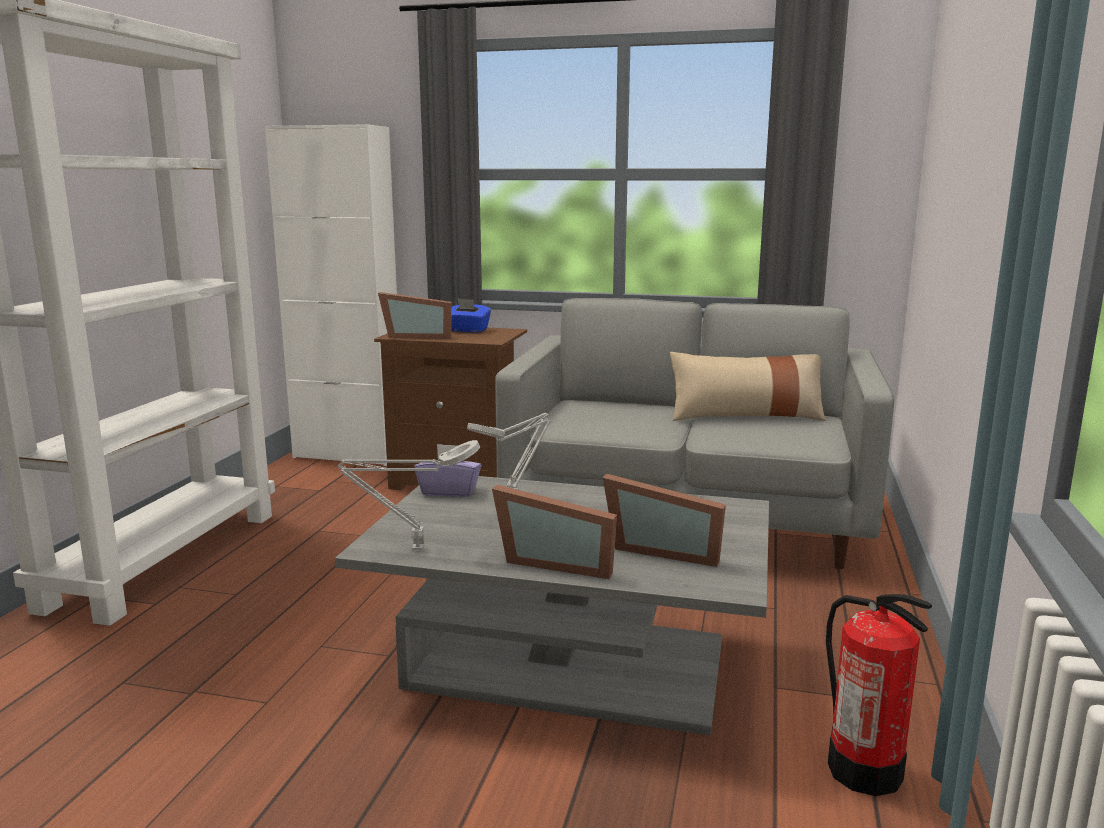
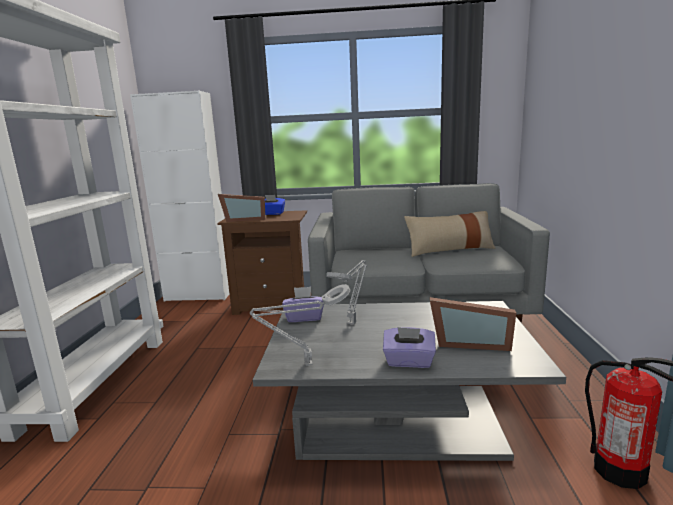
camera: 10 degrees left, 0 degrees up
(557, 562) = (409, 362): picture frame -> purple tissue box

